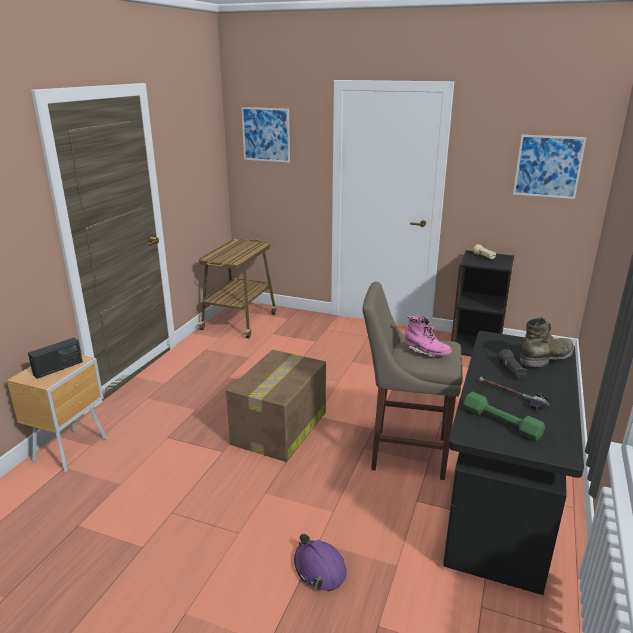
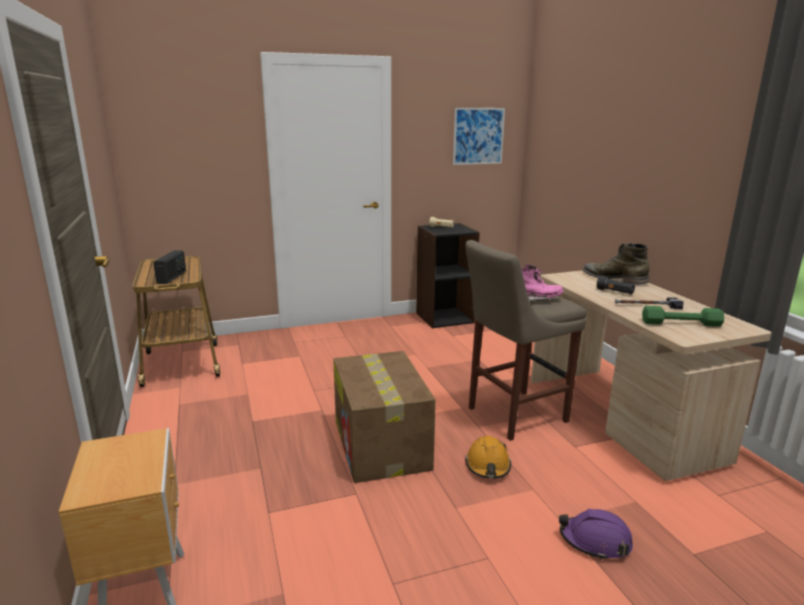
camera: 40 degrees left, 5 degrees down
(58, 368) = (130, 460): radio -> radio (172, 277)
(266, 134) = (173, 120): picture -> none
(327, 478) = (488, 466): none -> orange hard hat
(501, 501) = (622, 418): black desk -> beige desk
(547, 357) = (614, 278): green boot -> green boot turned 60 degrees counterclockwise

